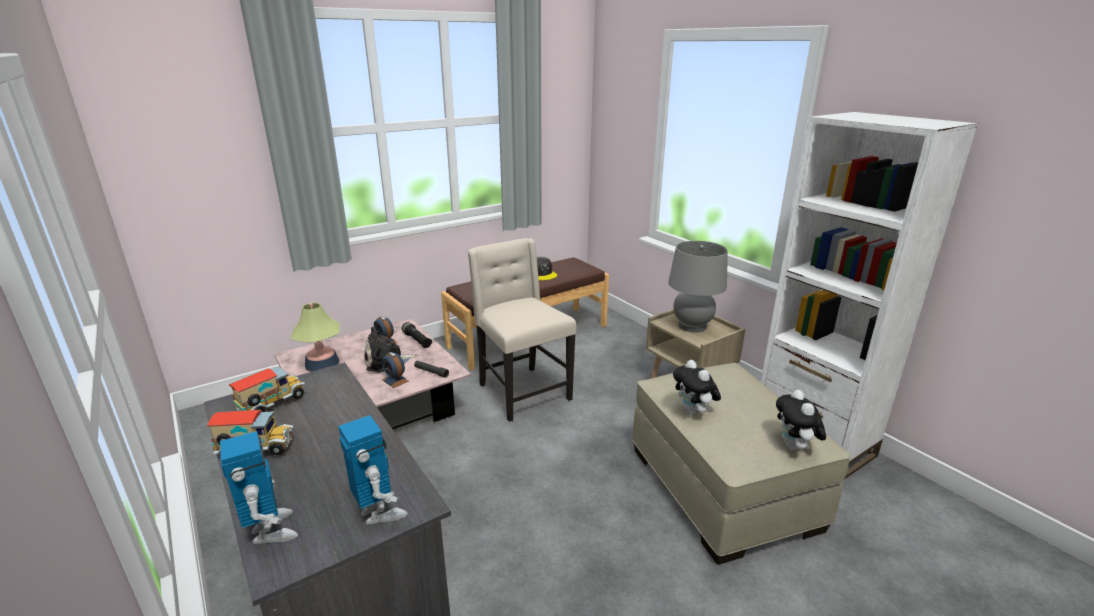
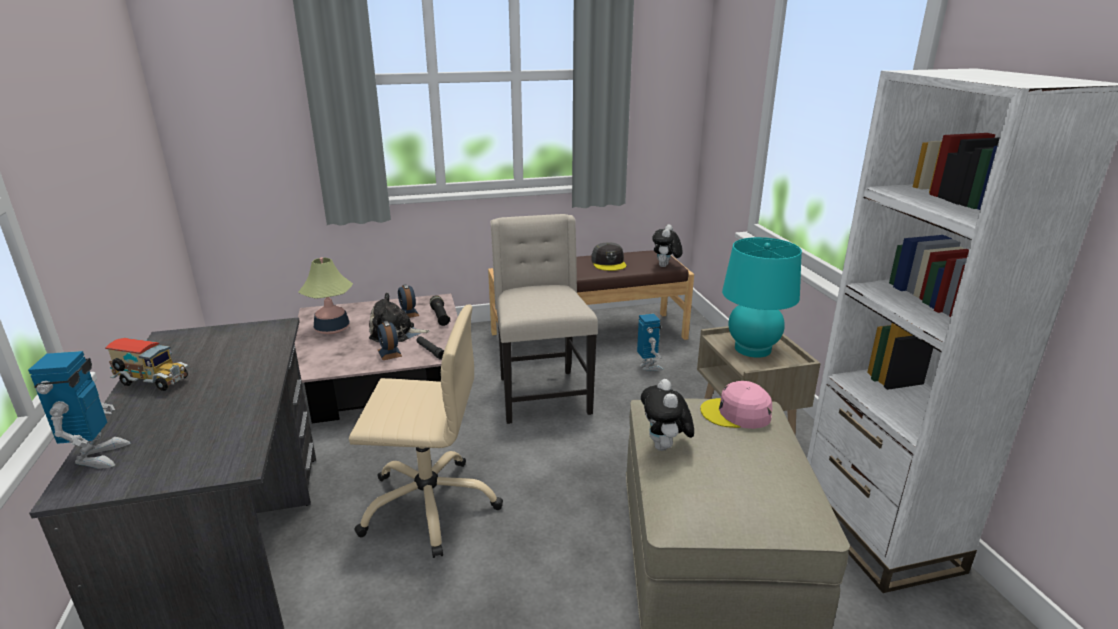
camera: 20 degrees right, 0 degrees up
(272, 405) = (201, 345): toy truck -> none
(379, 512) = (197, 463): toy robot -> toy robot (649, 366)
(488, 504) = (429, 505): none -> beige office chair
(692, 326) = (752, 349): grey table lamp -> turquoise table lamp
(723, 376) = (736, 413): none -> pink cap
(794, 447) = (766, 518): plush toy -> plush toy (665, 266)

